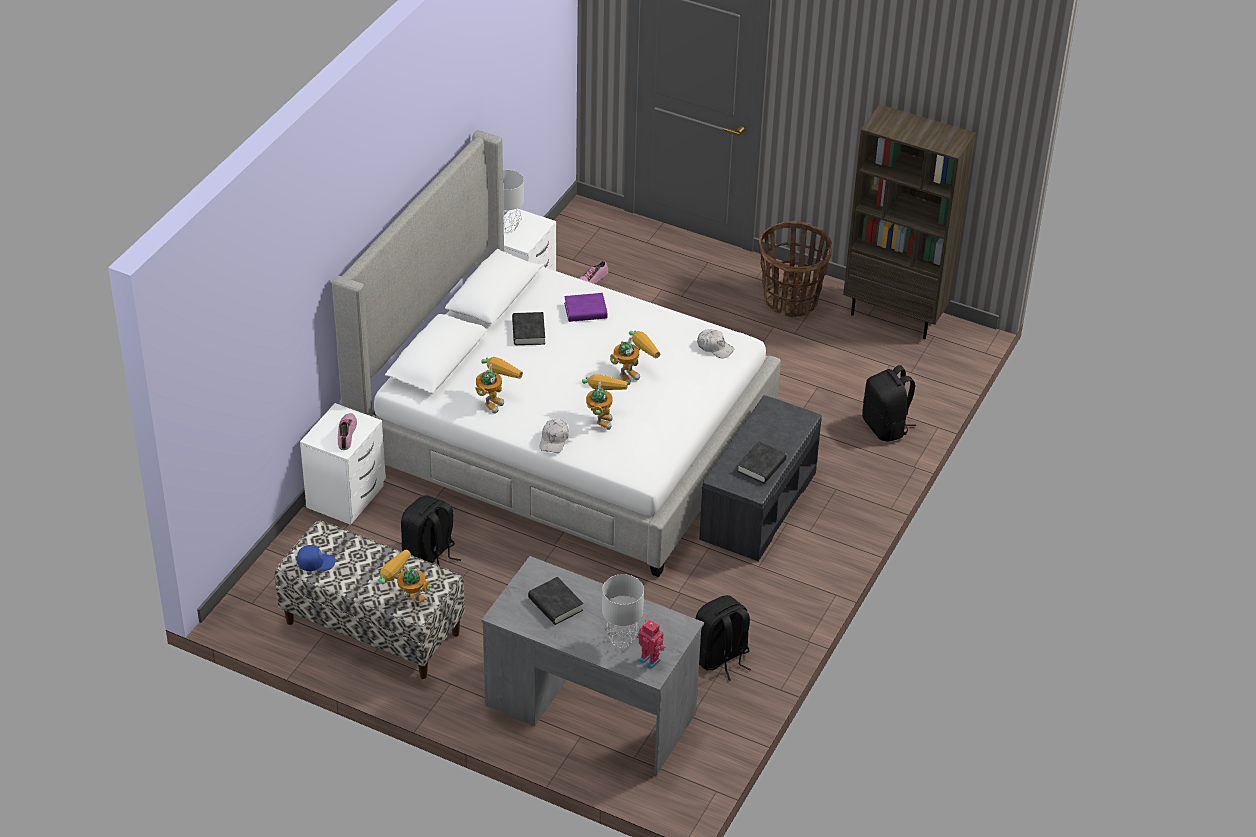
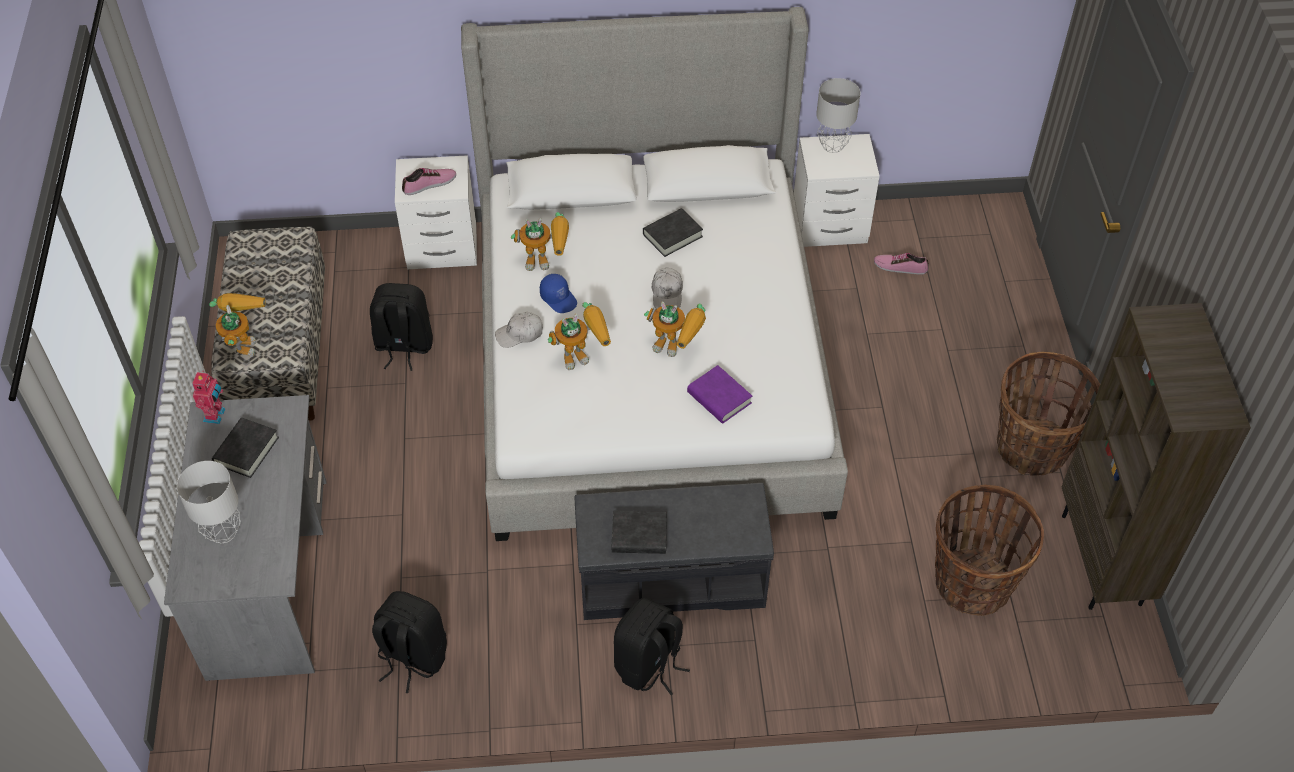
camera: 60 degrees right, 10 degrees up
(316, 563) = (253, 254): blue cap -> blue cap (559, 298)
(585, 311) = (744, 263): purple book -> purple book (719, 398)
(650, 659) = (206, 573): toy robot -> toy robot (216, 415)
(715, 347) = (779, 397): white cap -> white cap (667, 293)
(868, 376) = (972, 582): none -> basket
(886, 427) = (899, 641): black backpack -> black backpack (649, 665)

